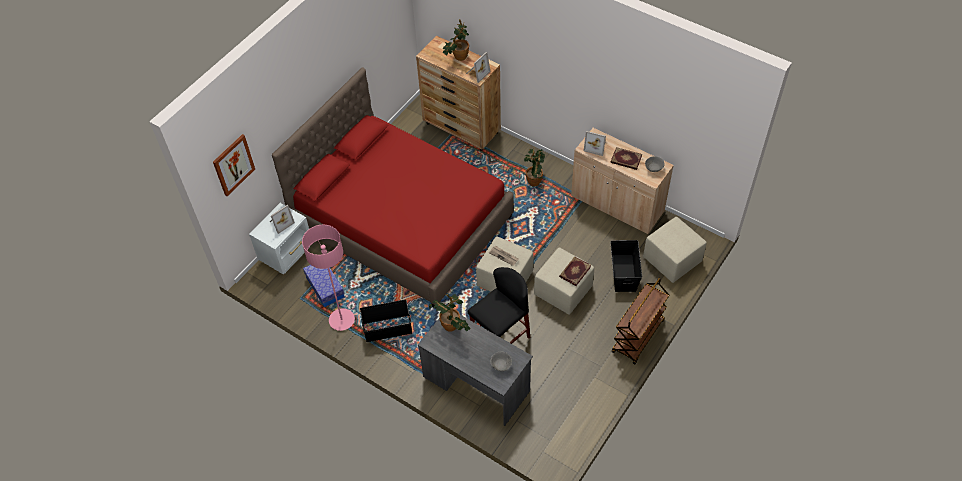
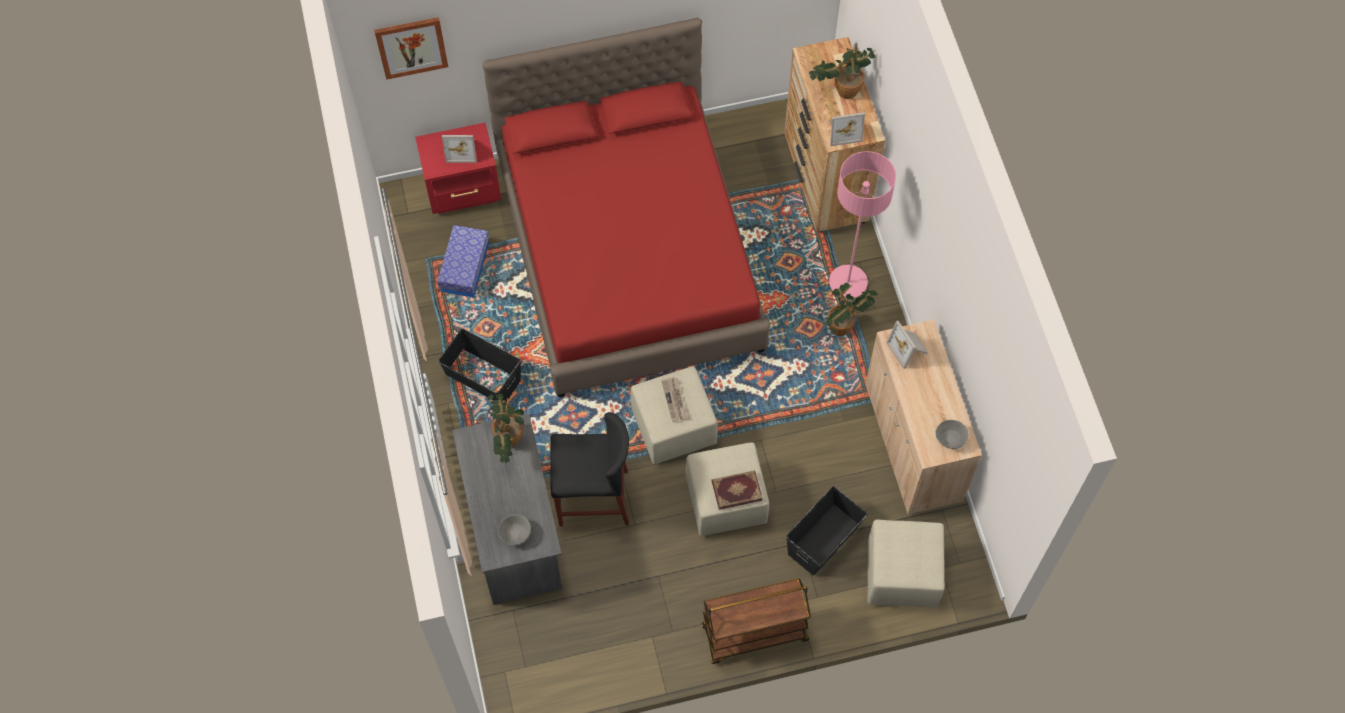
camera: 40 degrees right, 10 degrees up
(287, 253) = (464, 190): white nightstand -> red nightstand
(341, 320) = (444, 324): pink floor lamp -> pink floor lamp (848, 282)
(626, 160) = (927, 398): book -> none

